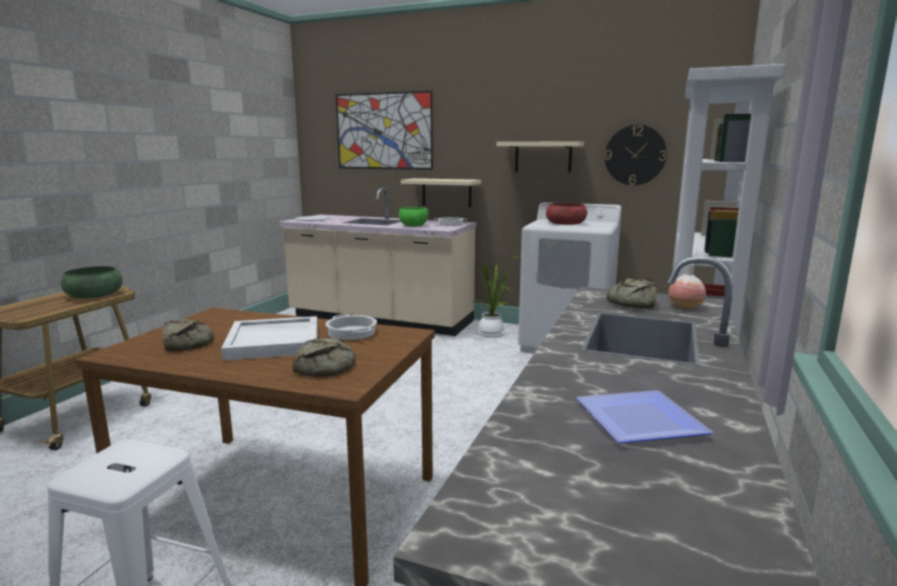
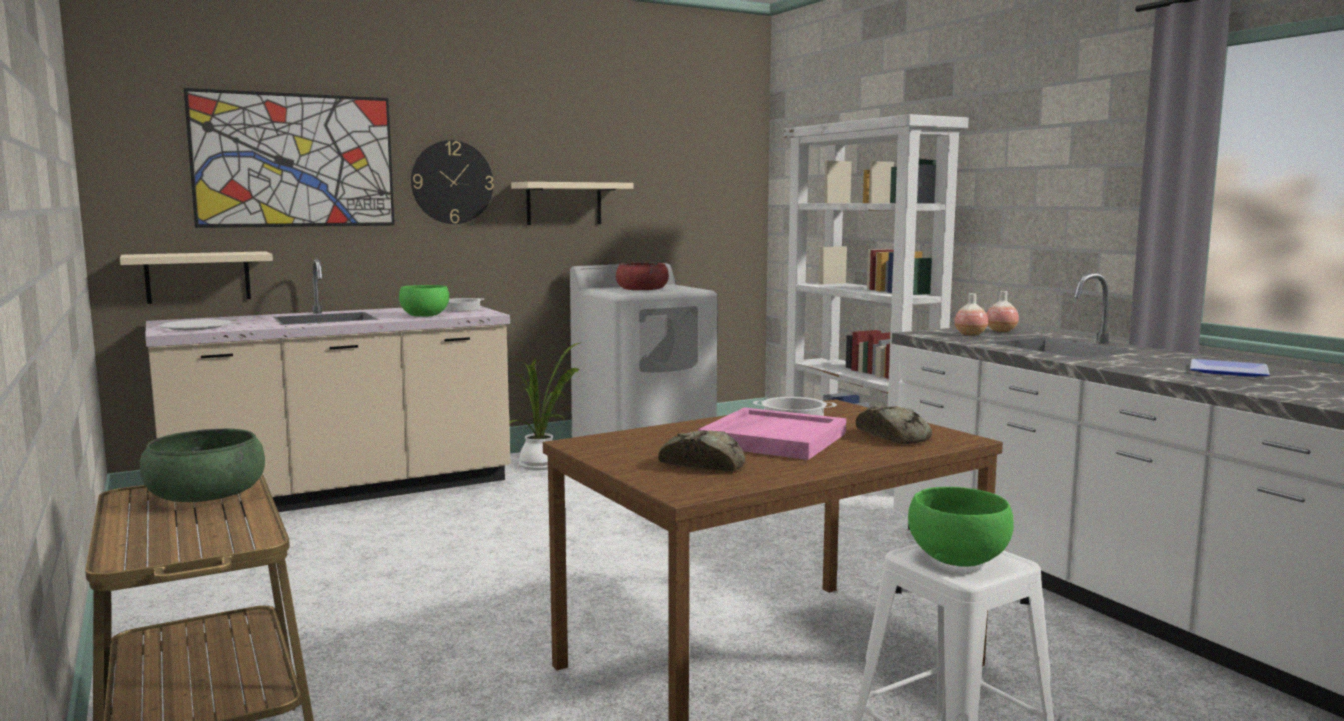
camera: 50 degrees left, 5 degrees down
(120, 464) = (957, 557): none -> green bowl
(275, 341) = (773, 439): white tray -> pink tray
(446, 192) = (420, 261): beige shelf -> beige shelf (198, 277)
(632, 303) = (970, 334): bread -> vase
(635, 155) = (672, 201): wall clock -> wall clock (452, 182)

